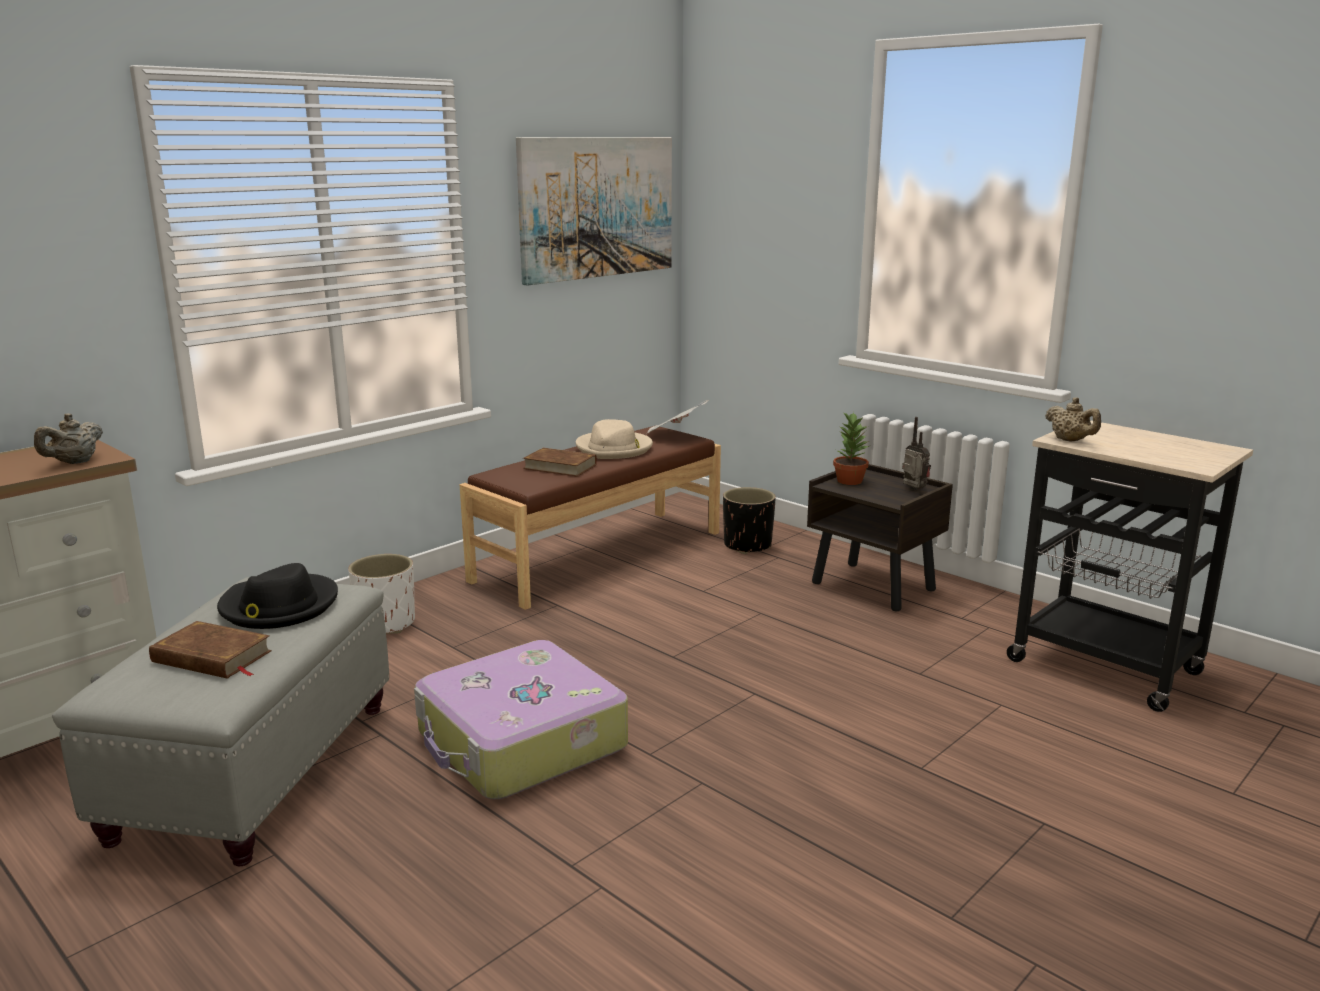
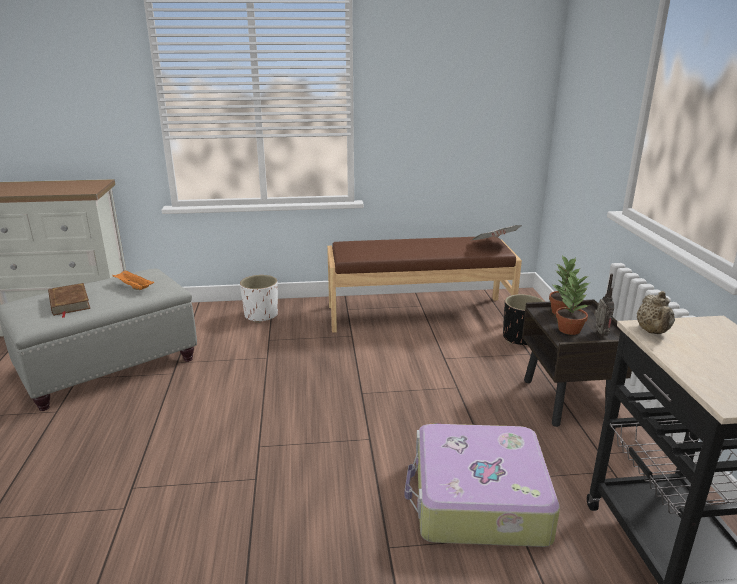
camera: 40 degrees right, 5 degrees up
(74, 462) = (75, 190): beige teapot -> none
(278, 606) = (133, 287): black hat -> orange tray
(520, 742) = (216, 407): suitcase -> suitcase (477, 500)
(560, 466) = (386, 249): brown book -> none
(597, 207) = (472, 73): picture -> none
(614, 449) = (439, 245): beige hat -> none
(882, 493) = (568, 329): none -> potted plant

